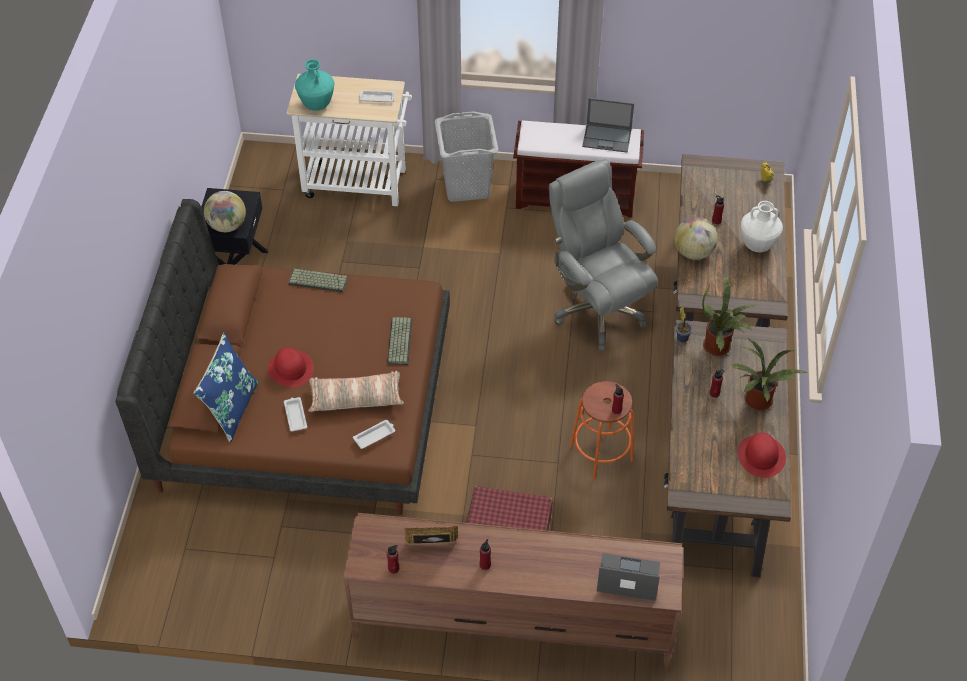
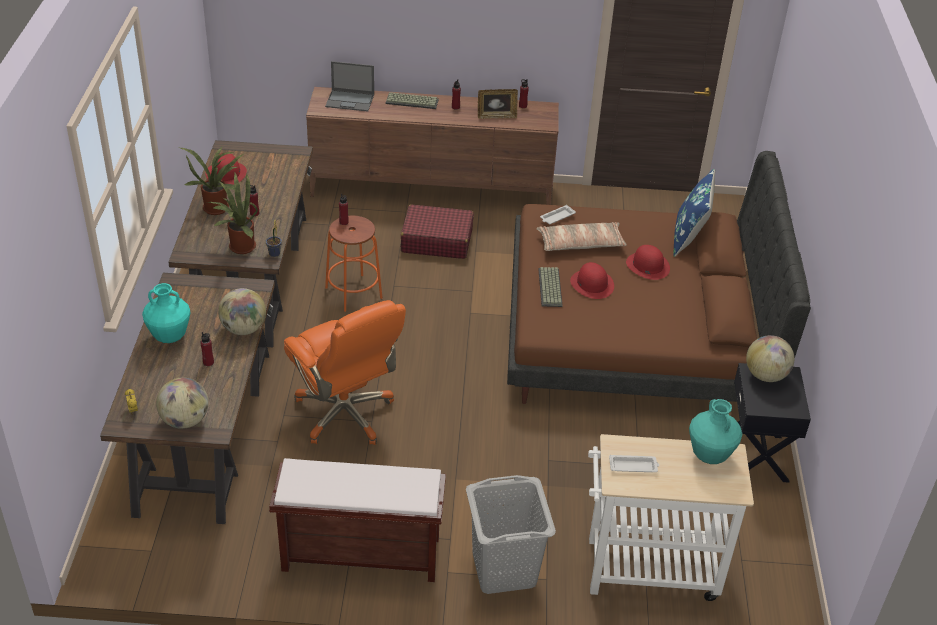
camera: 175 degrees right, 10 degrees down
(295, 415) = (630, 232): white tray -> none
(317, 281) = (648, 340): keyboard -> keyboard (412, 101)
(355, 345) = (592, 284): none -> red hat
(597, 309) = (345, 416): grey office chair -> orange office chair
(607, 138) = (321, 485): laptop -> none
(721, 171) = (185, 420): none -> globe
(757, 245) = (170, 336): white vase -> turquoise vase

